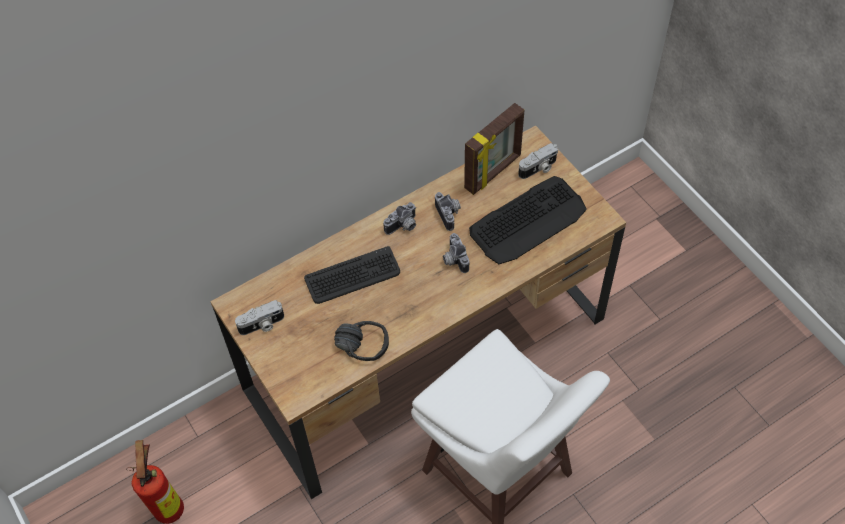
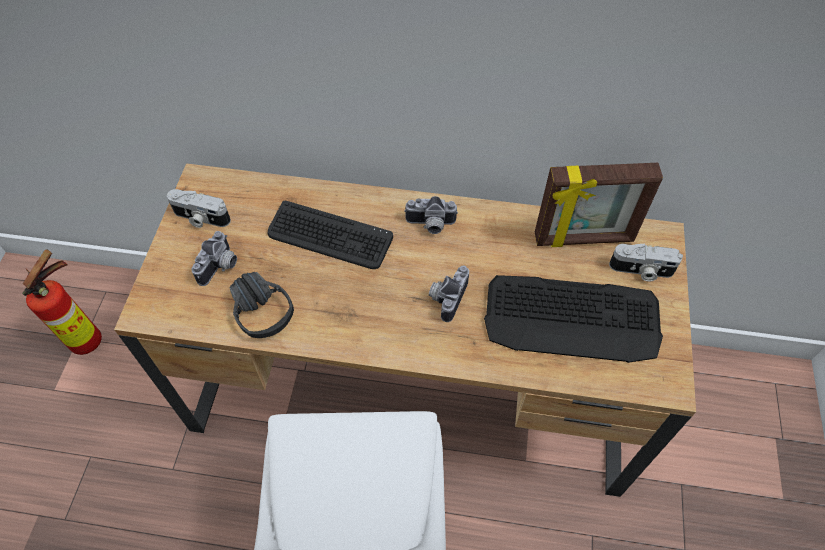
camera: 40 degrees right, 0 degrees up
(450, 214) = (491, 248): camera -> camera (221, 267)

